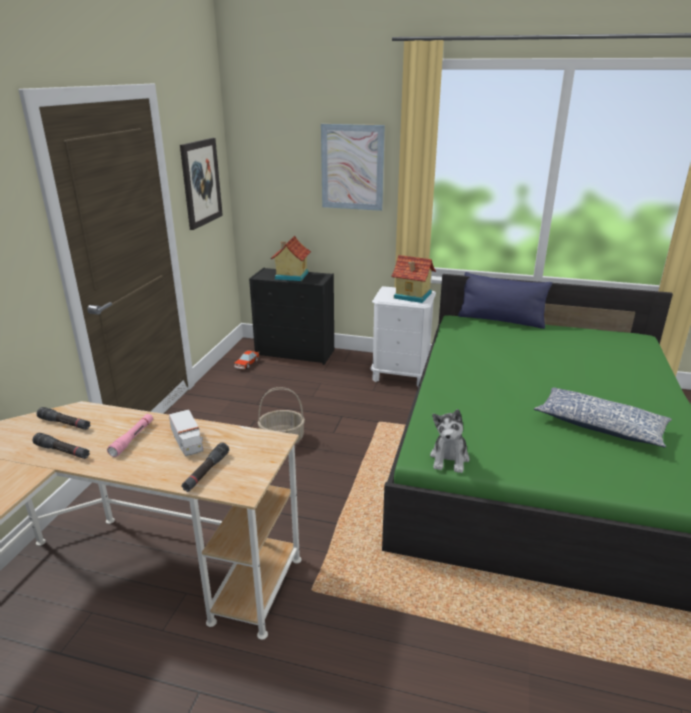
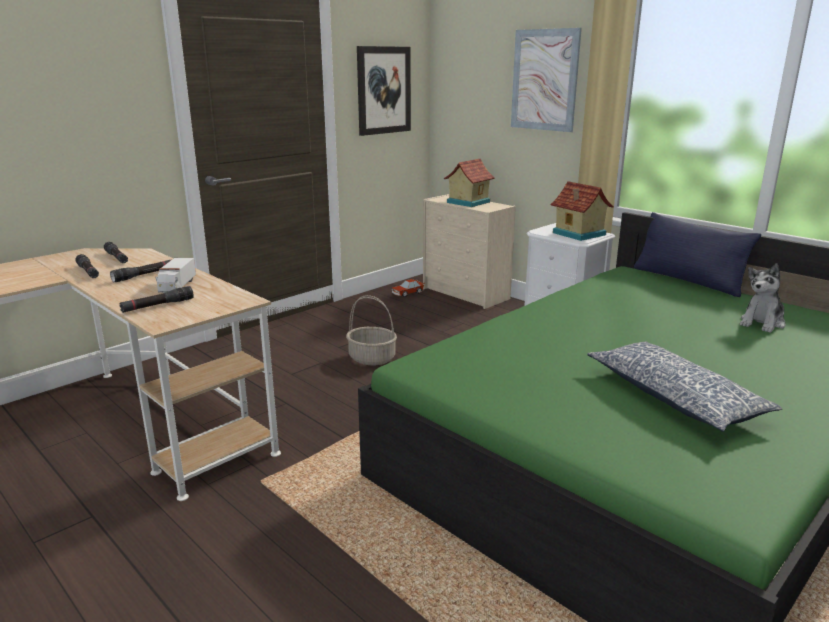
camera: 30 degrees right, 5 degrees down
(132, 438) = (144, 275): pink flashlight -> black flashlight
(296, 353) = (466, 294): black dresser -> beige dresser
(449, 458) = (435, 376): plush toy -> plush toy (762, 323)

